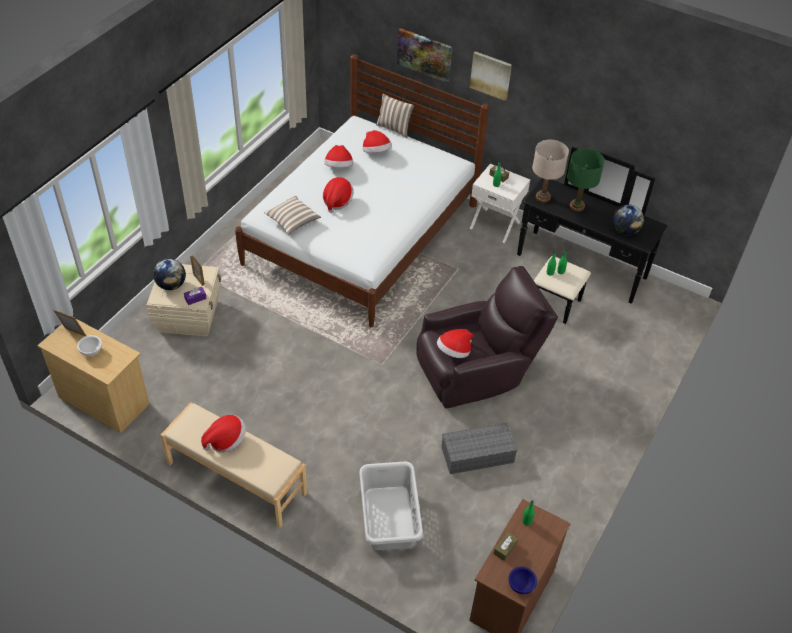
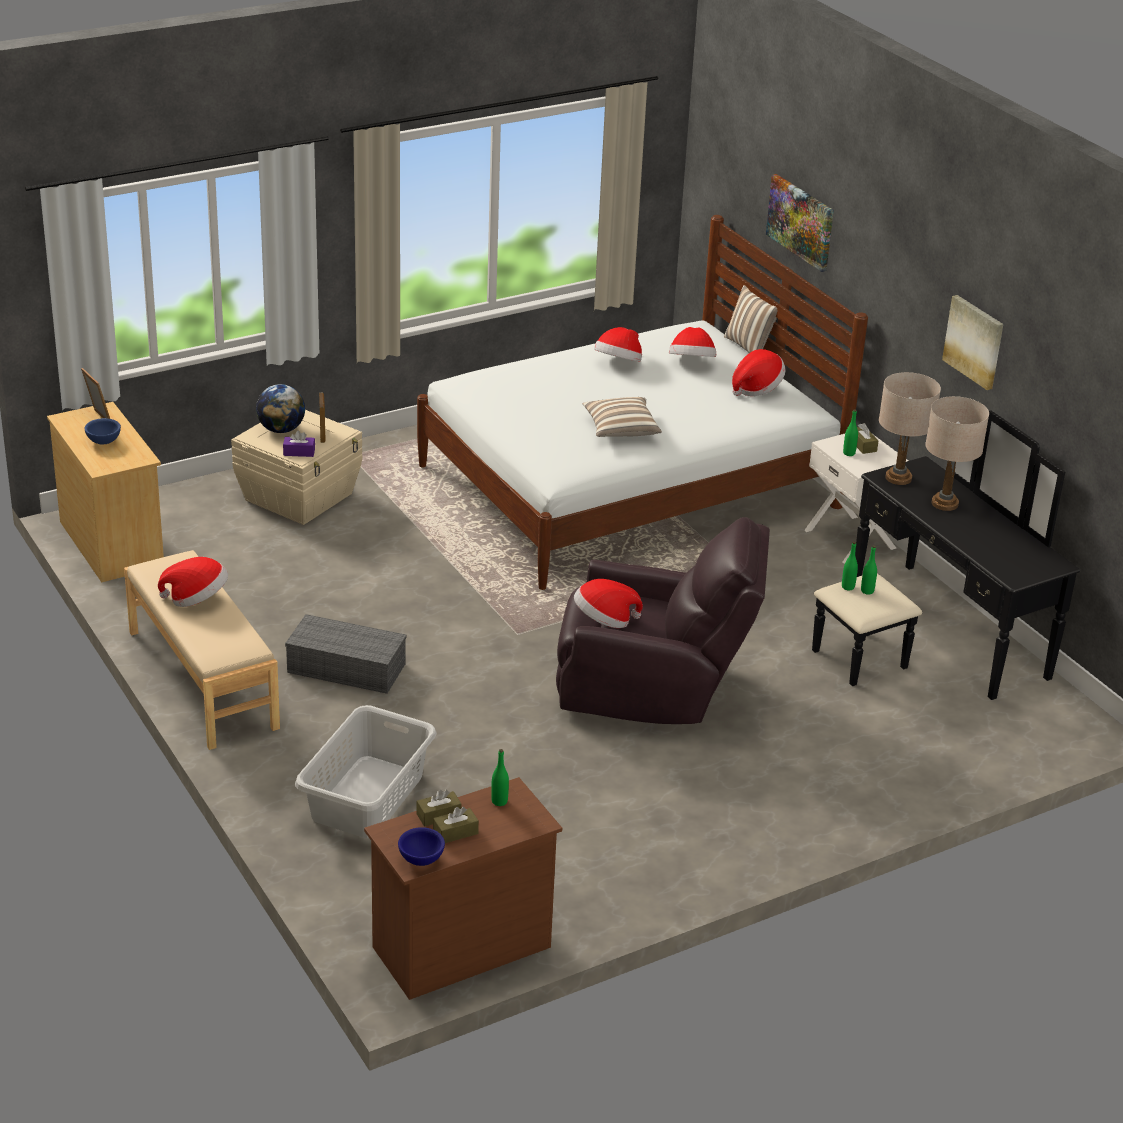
camera: 30 degrees right, 15 degrees down
(91, 351) = (104, 441): white bowl -> blue bowl
(292, 221) = (494, 400): pillow -> pillow (620, 429)
(337, 201) = (579, 397): hat -> hat (756, 388)
(476, 455) = (560, 780): grey storage box -> grey storage box (344, 668)
(491, 75) = (875, 263): picture -> picture (974, 341)
(522, 556) = (455, 832): none -> brown tissue box
(577, 206) = (945, 503): green table lamp -> beige table lamp
(625, 231) = (996, 553): globe -> none

